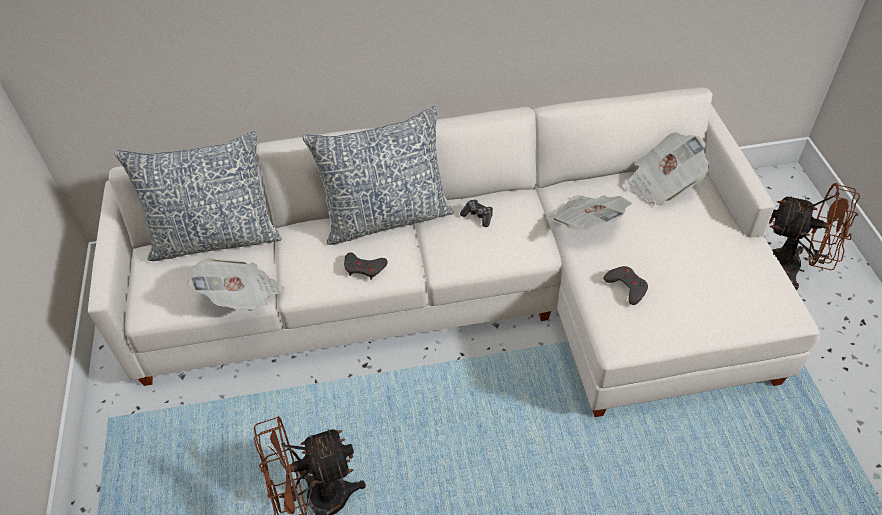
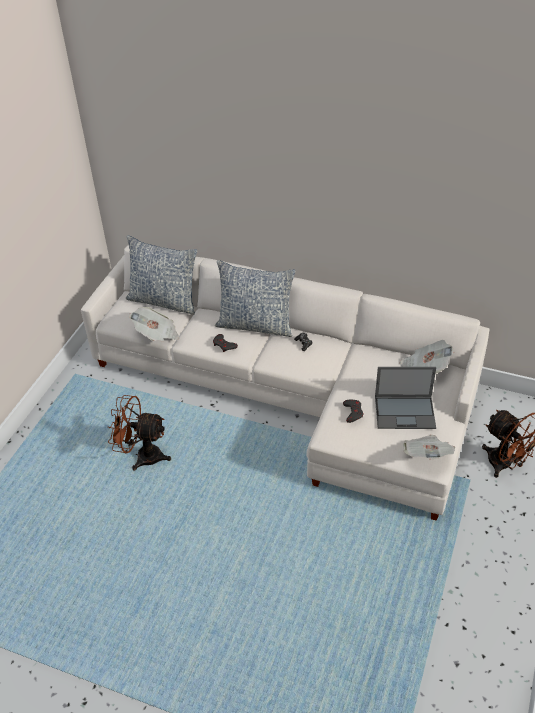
camera: 30 degrees right, 5 degrees down
(587, 224) = (360, 372): newspaper -> newspaper (427, 455)
(692, 254) = (405, 412): none -> laptop

